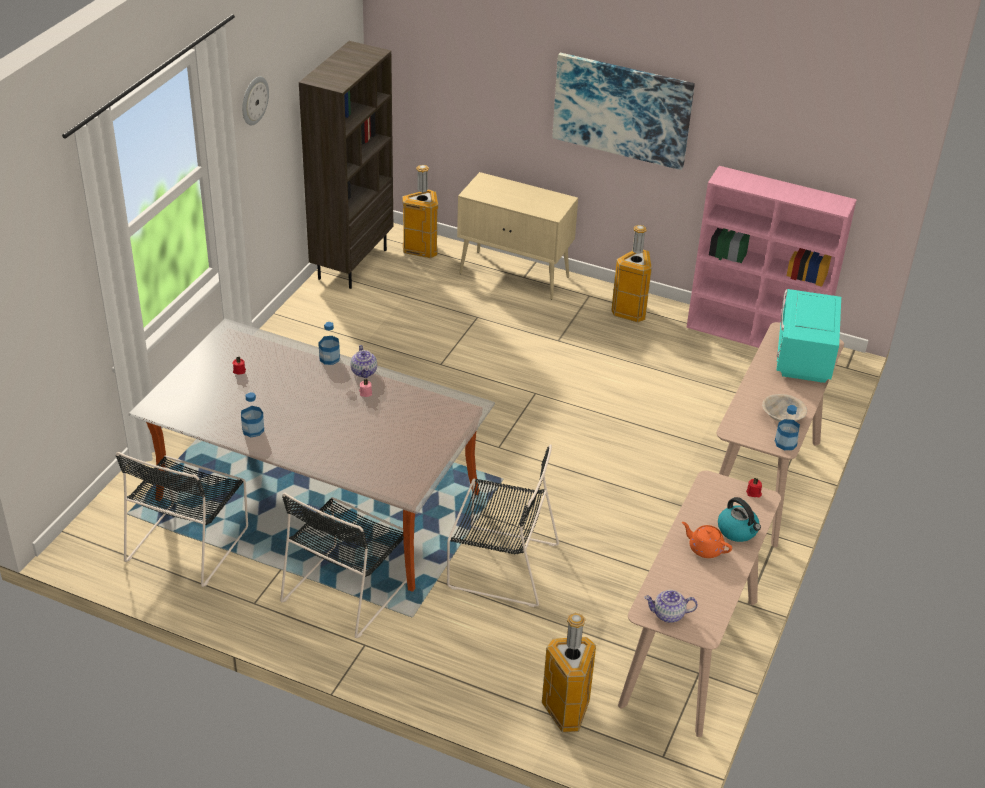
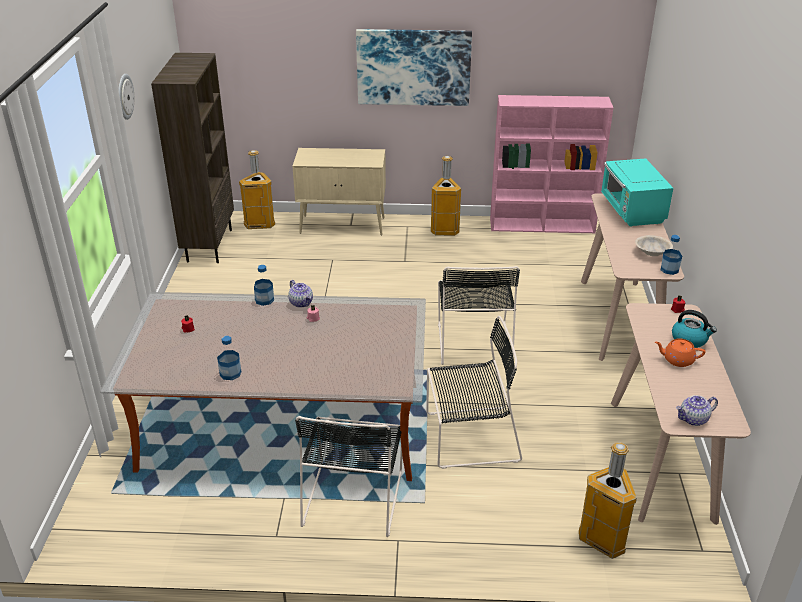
camera: 20 degrees left, 5 degrees down
(189, 542) = (185, 500): black chair -> black chair (474, 341)

